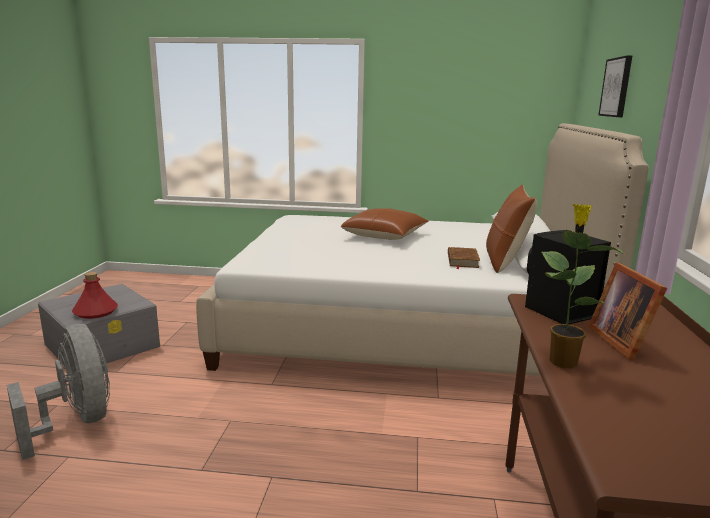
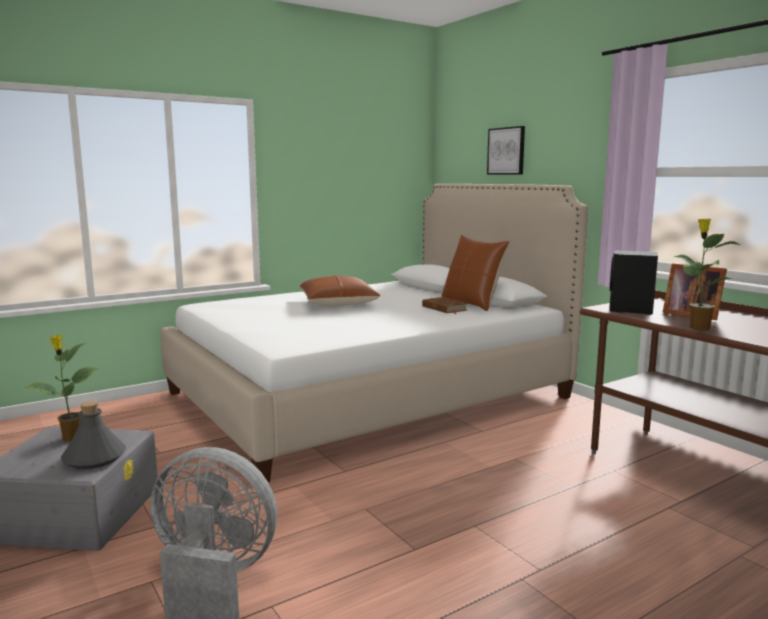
camera: 40 degrees left, 5 degrees down
(96, 312) = (94, 458): red bottle -> grey bottle
(113, 295) = (71, 438): none -> potted plant

